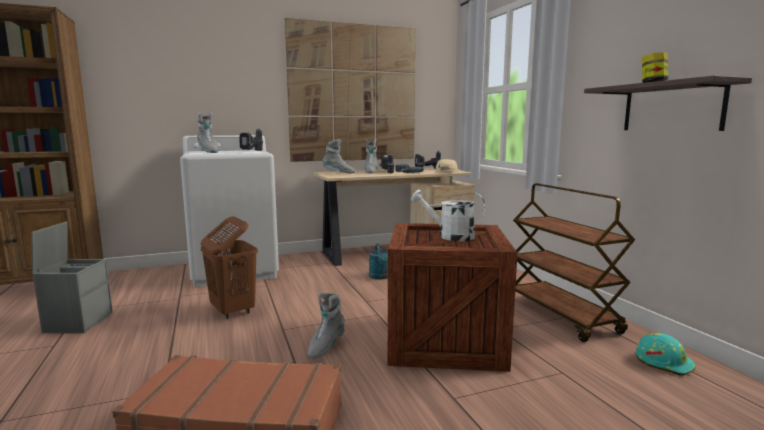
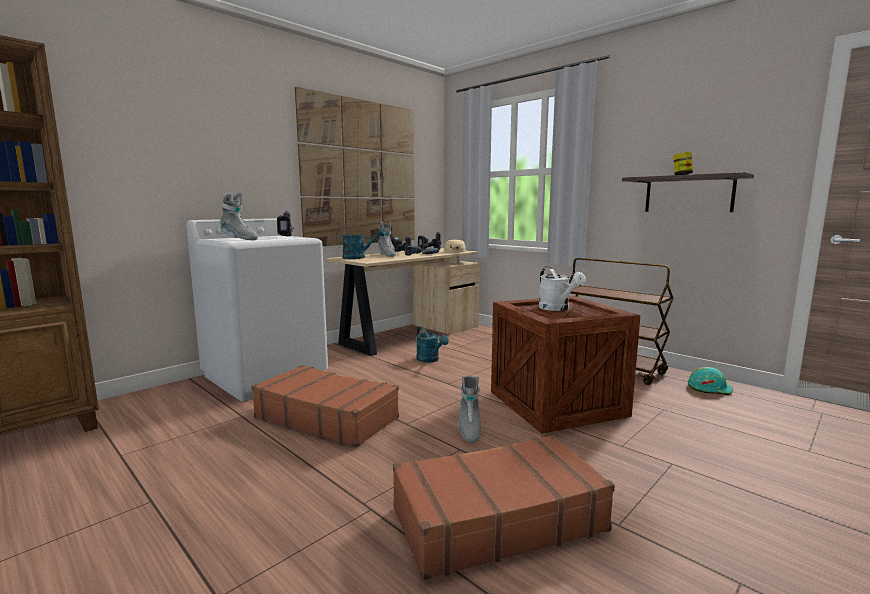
camera: 25 degrees left, 0 degrees up
(78, 322) = (143, 467): grey storage box -> none
(232, 311) = (327, 417): brown laundry basket -> brown suitcase
(338, 173) = (358, 257): grey boot -> turquoise watering can
(449, 236) = (557, 309): white watering can -> white watering can turned 105 degrees counterclockwise

